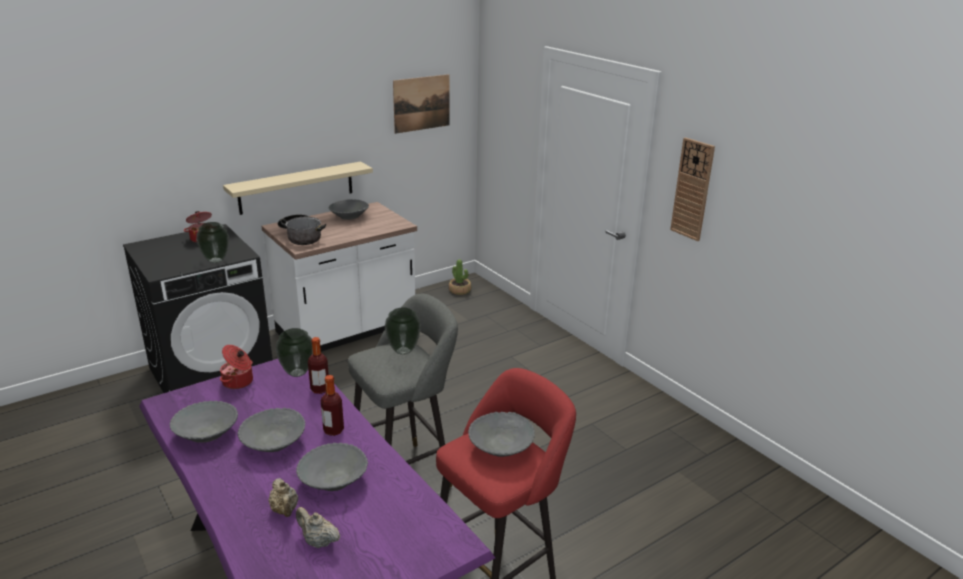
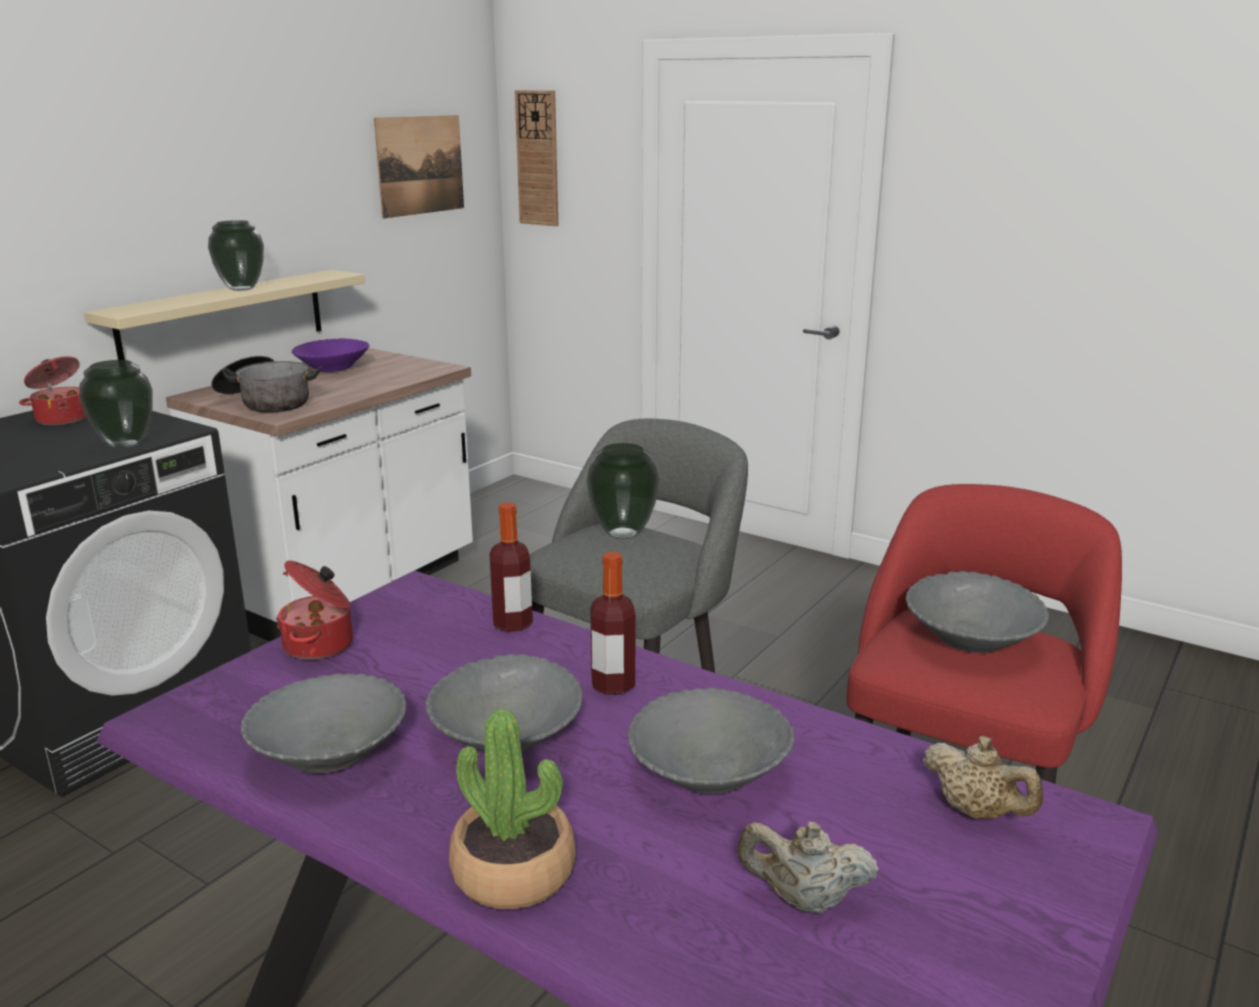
camera: 20 degrees left, 5 degrees down
(285, 510) = (663, 857): beige teapot -> beige teapot (976, 812)
(297, 373) = (436, 607): vase -> vase (240, 289)
(349, 217) = (332, 368): grey bowl -> purple bowl
(460, 290) = (509, 501): potted plant -> potted plant (514, 871)
(692, 189) = (974, 220): wall clock -> wall clock (538, 158)

